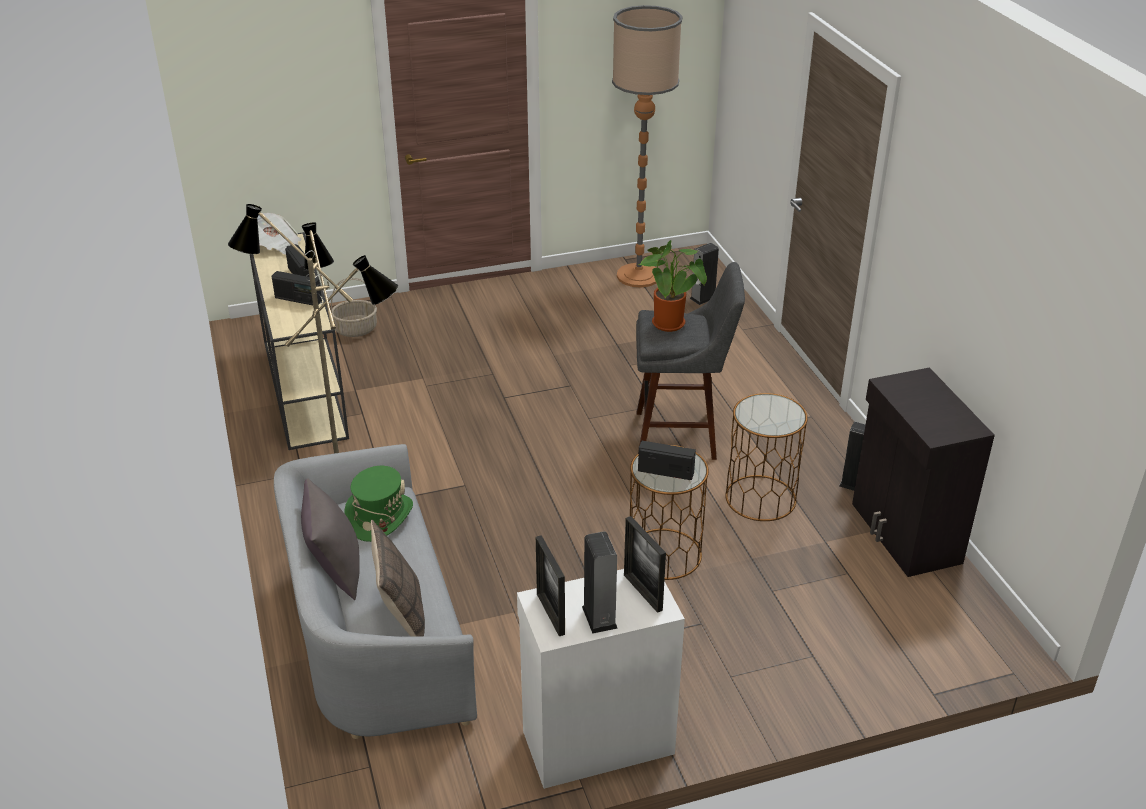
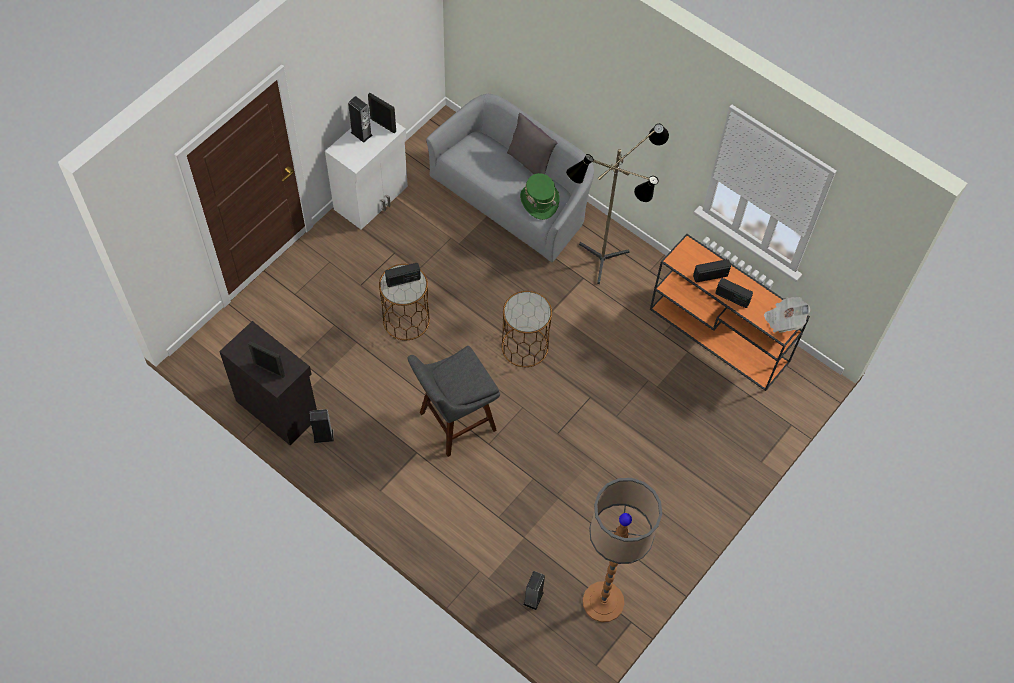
camera: 145 degrees right, 25 degrees up
(304, 387) = (720, 336): beige console table -> orange console table
(356, 329) = (747, 410): basket -> none
(401, 614) = (479, 156): pillow -> none
(642, 592) = (350, 154): picture frame -> picture frame (269, 369)
(671, 326) = (465, 376): potted plant -> none
(760, 498) = (375, 392): brown side table -> brown side table (525, 346)

